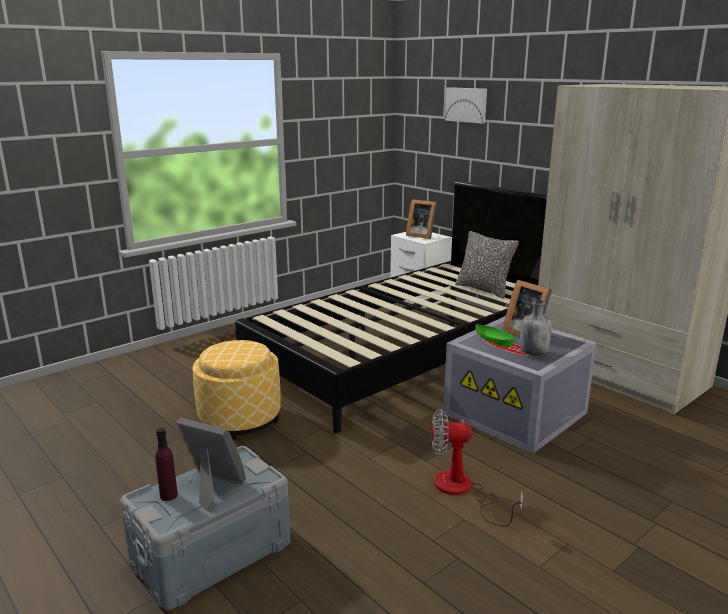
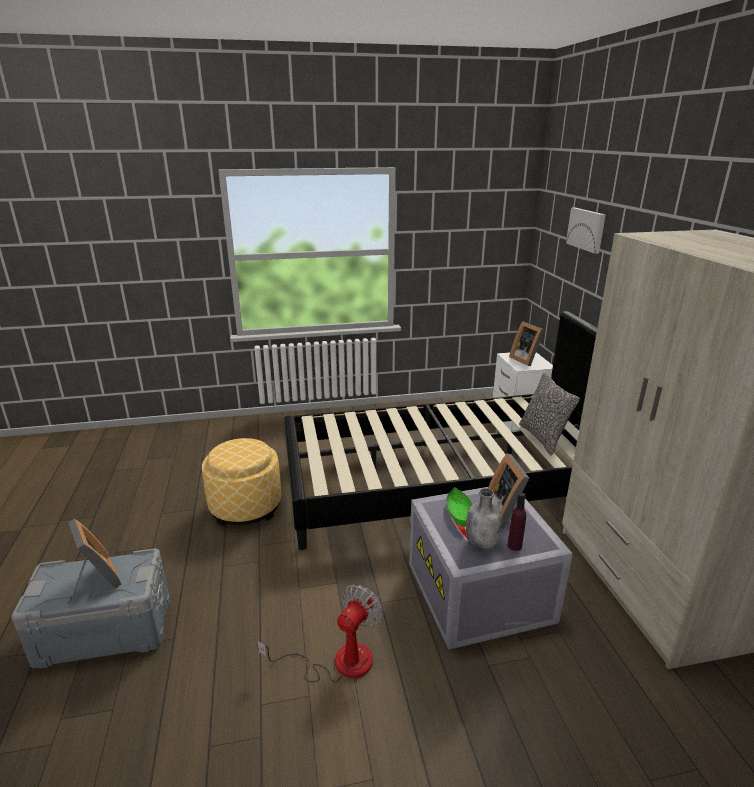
camera: 30 degrees right, 5 degrees up
(168, 495) = (65, 576): purple bottle -> purple bottle (514, 545)
(462, 491) = (338, 662): fan -> fan turned 90 degrees clockwise

